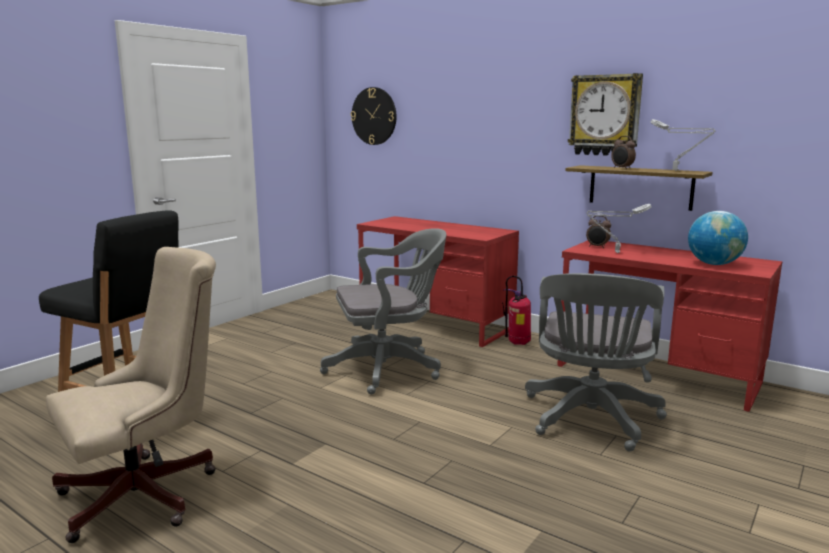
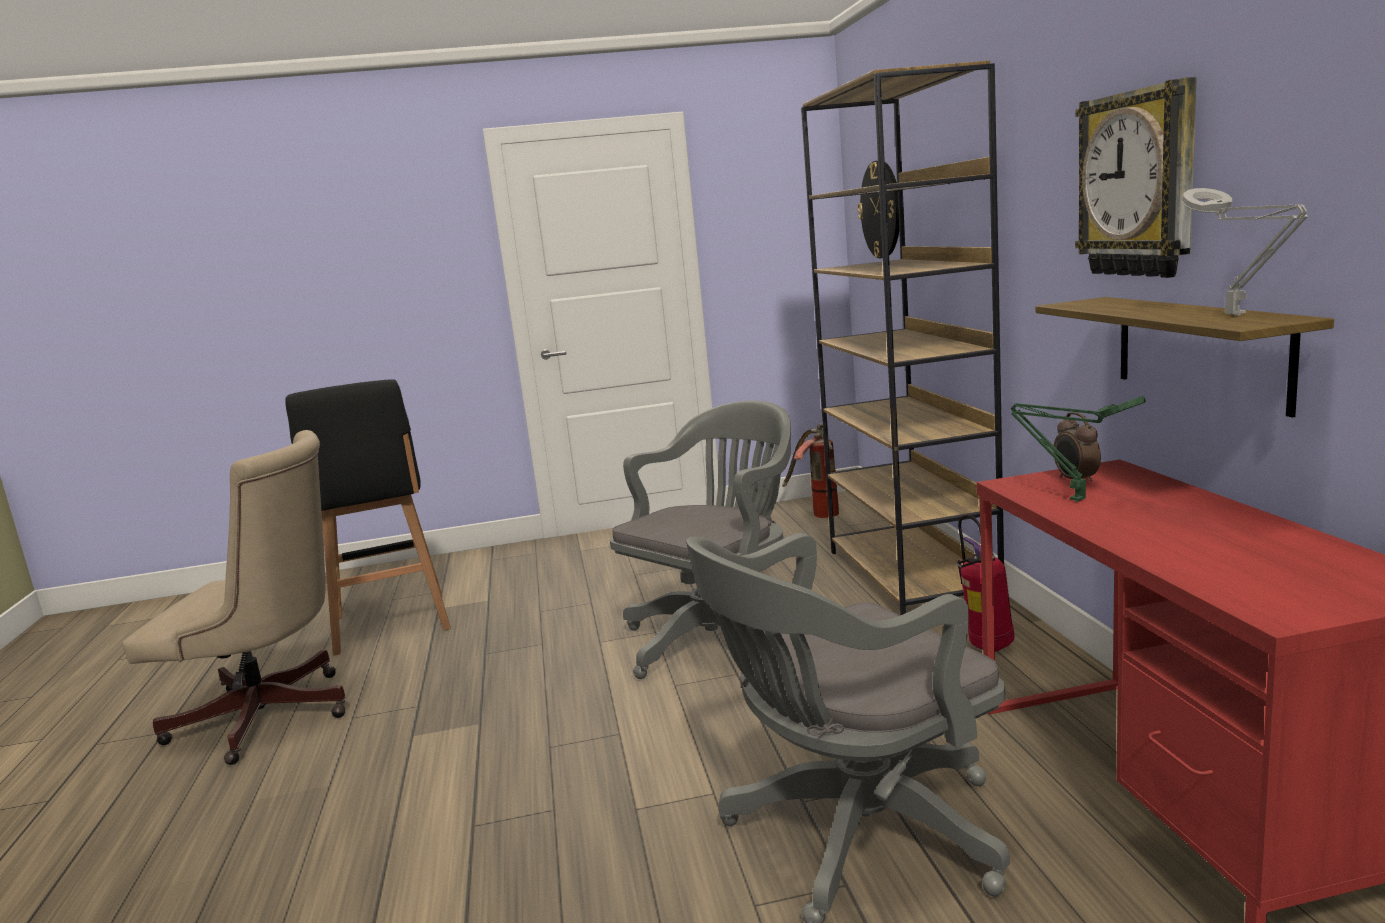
camera: 45 degrees right, 0 degrees up
(328, 304) = (816, 513): none -> fire extinguisher
(389, 368) = (720, 637): grey office chair -> grey office chair turned 75 degrees counterclockwise
(435, 323) = (911, 576): red desk -> brown bookcase
(615, 252) = (1073, 499): grey table lamp -> green table lamp
(622, 168) = (1139, 308): alarm clock -> none
(714, 264) = (1231, 567): globe -> none

